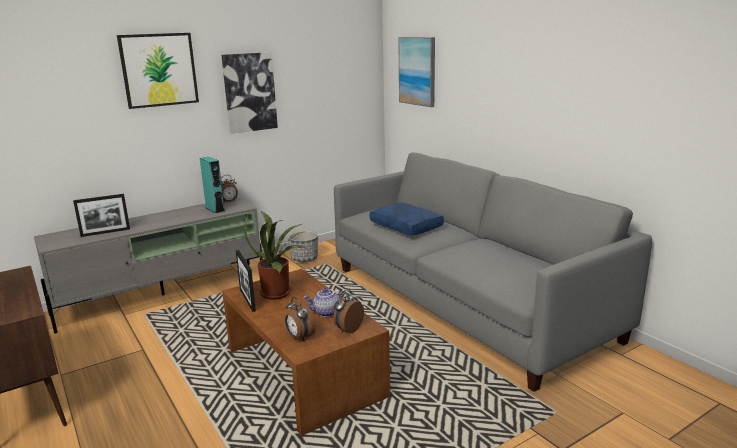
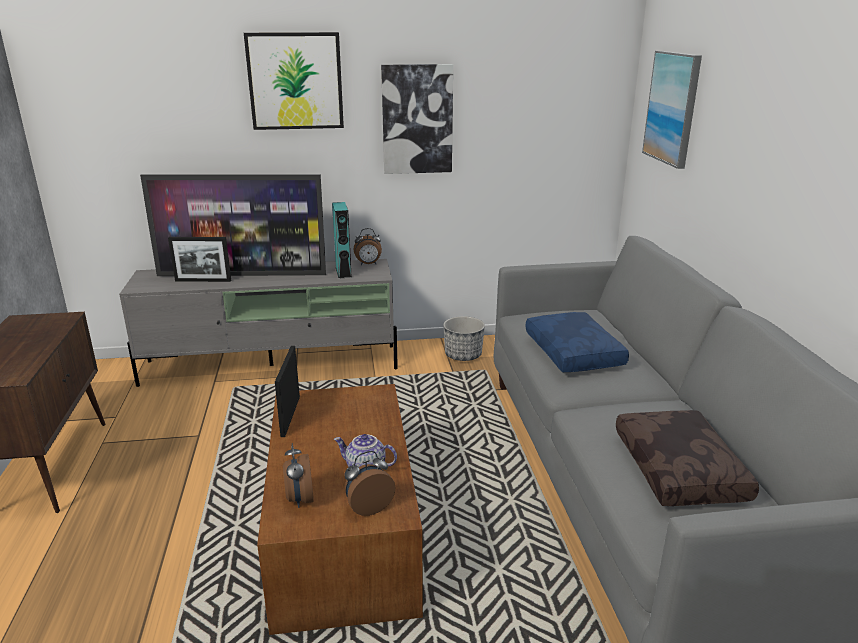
camera: 25 degrees right, 5 degrees up
(136, 223) = (243, 275): none -> television
(279, 293) = (335, 416): potted plant -> none
(509, 265) = (681, 470): none -> brown pillow

